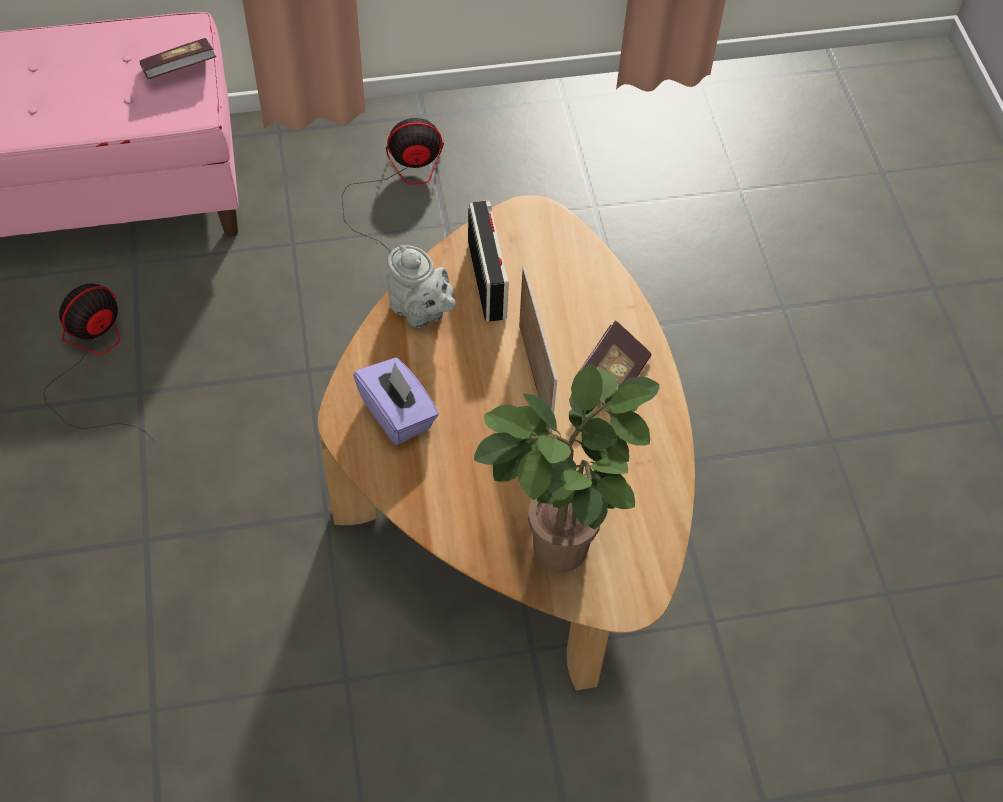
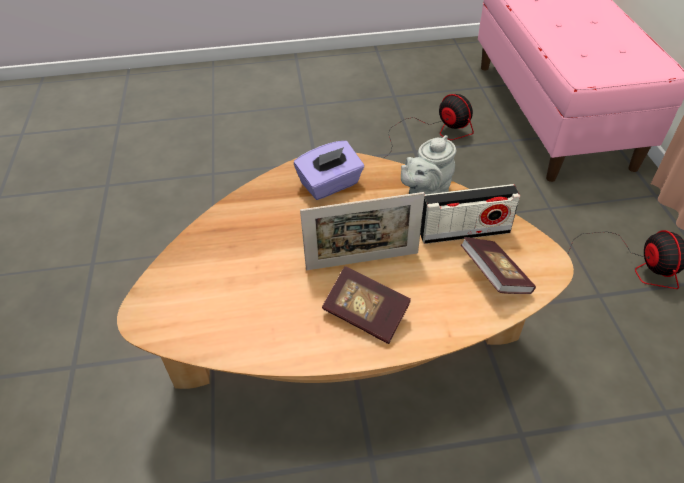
camera: 95 degrees right, 10 degrees down
(180, 70) = (620, 68): book -> book (494, 276)
(557, 556) = (194, 271): potted plant -> none

